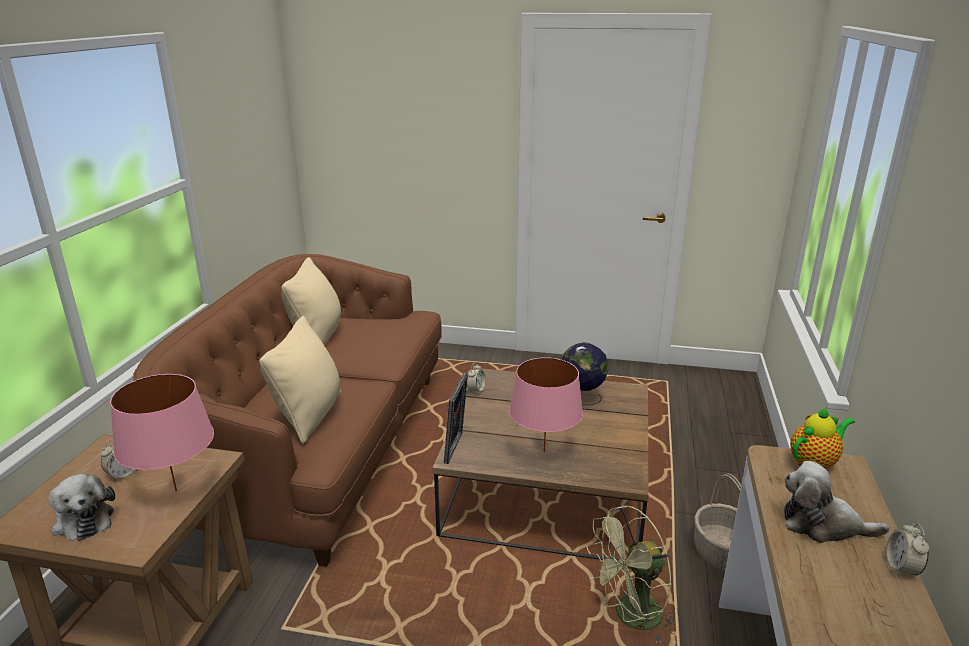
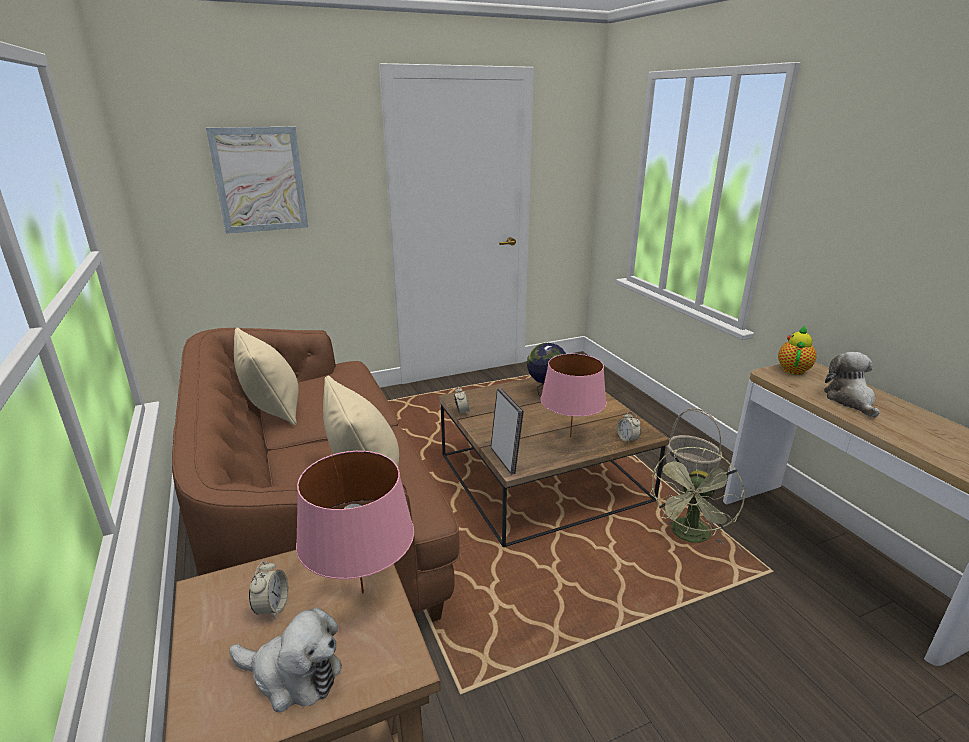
camera: 35 degrees left, 0 degrees up
(396, 123) = (260, 180): none -> picture
(822, 525) = (850, 400): plush toy -> plush toy turned 105 degrees clockwise
(901, 568) = (911, 408): alarm clock -> alarm clock (627, 439)

